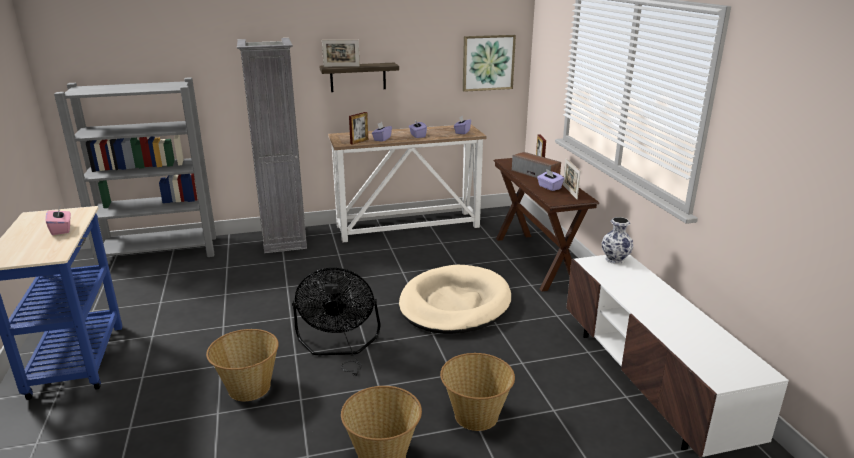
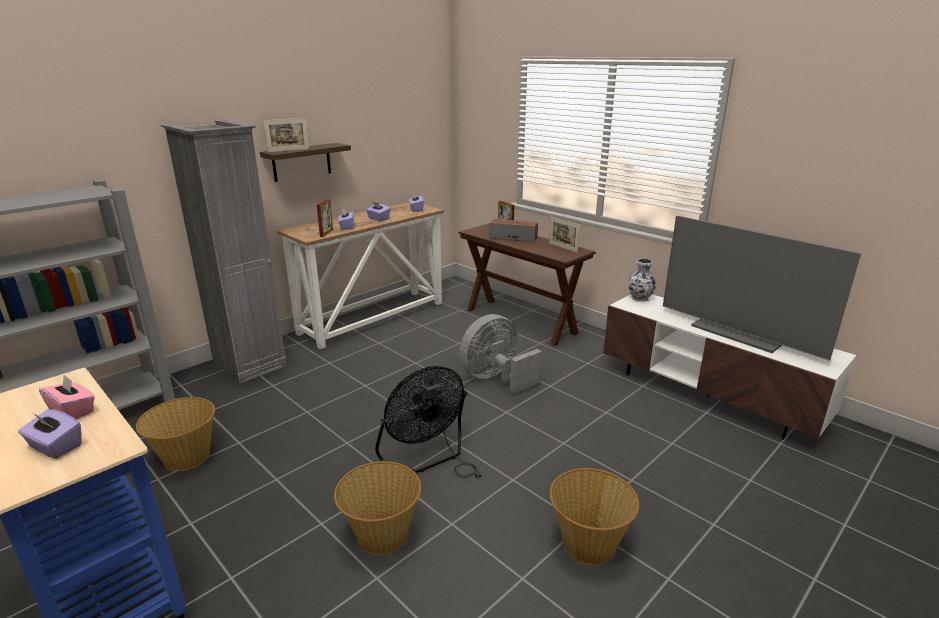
camera: 30 degrees left, 0 degrees up
(454, 304) = (496, 379): beige dog bed -> grey fan
(475, 416) = (622, 473): basket -> basket (186, 458)
(488, 62) = (420, 137): picture -> none
(549, 187) = (541, 247): purple tissue box -> purple tissue box (55, 447)
(675, 319) = (739, 333): none -> television

